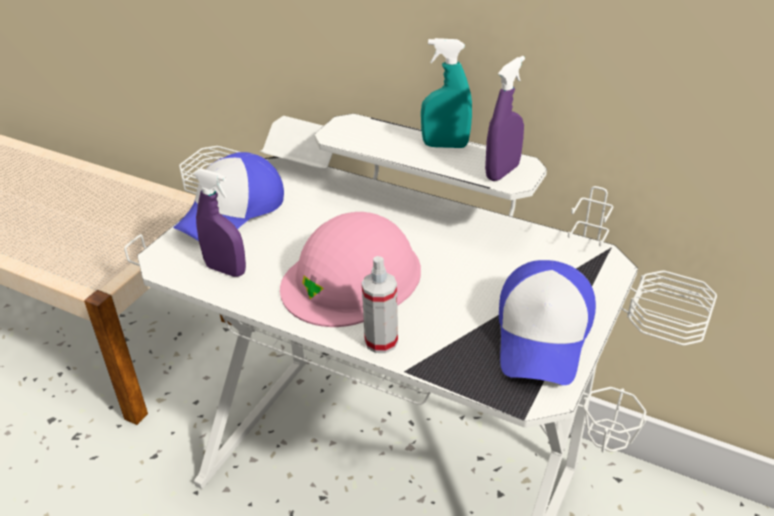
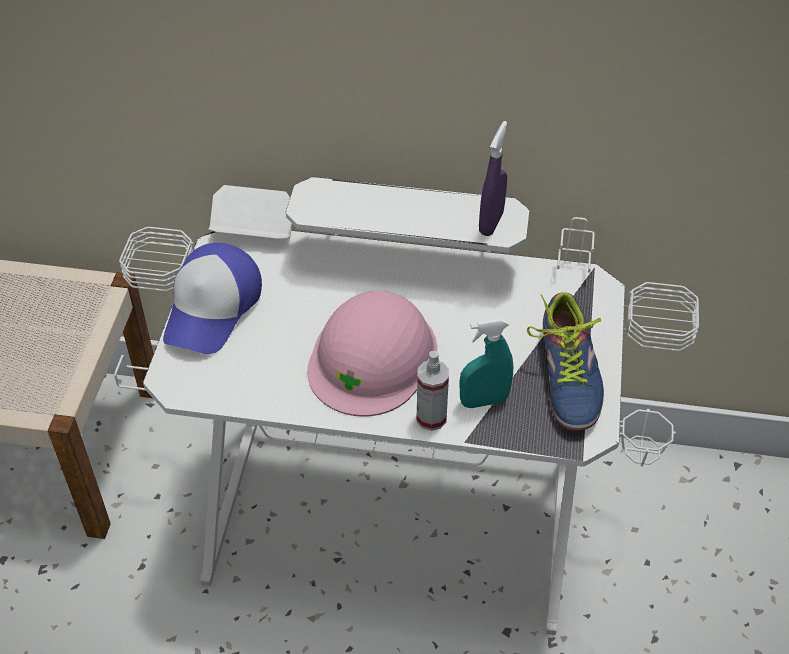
camera: 20 degrees left, 10 degrees up
(226, 270) = (245, 378): purple spray bottle -> none
(445, 145) = (423, 201): turquoise spray bottle -> turquoise spray bottle (484, 401)
(543, 335) = (569, 375): cap -> shoe

